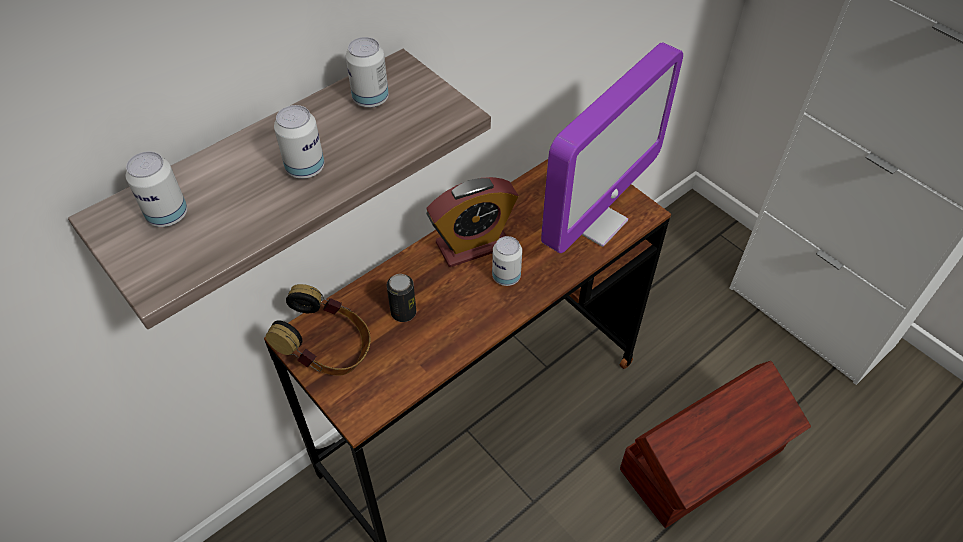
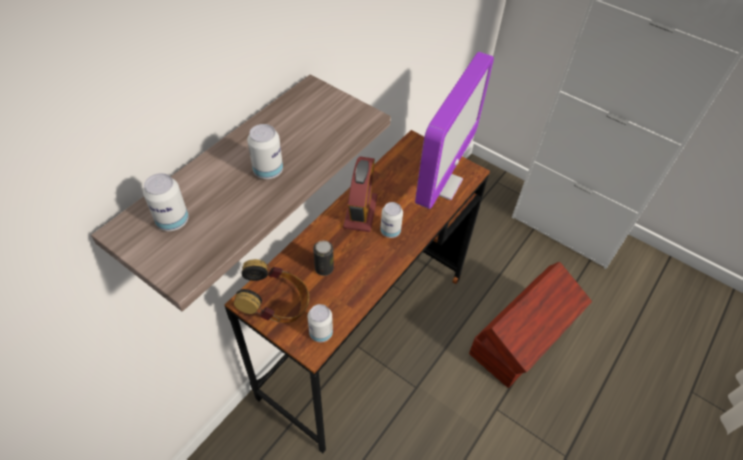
camera: 15 degrees left, 0 degrees up
(370, 99) = (299, 114): can -> can (321, 333)
(473, 245) = (360, 212): alarm clock -> alarm clock turned 45 degrees counterclockwise

